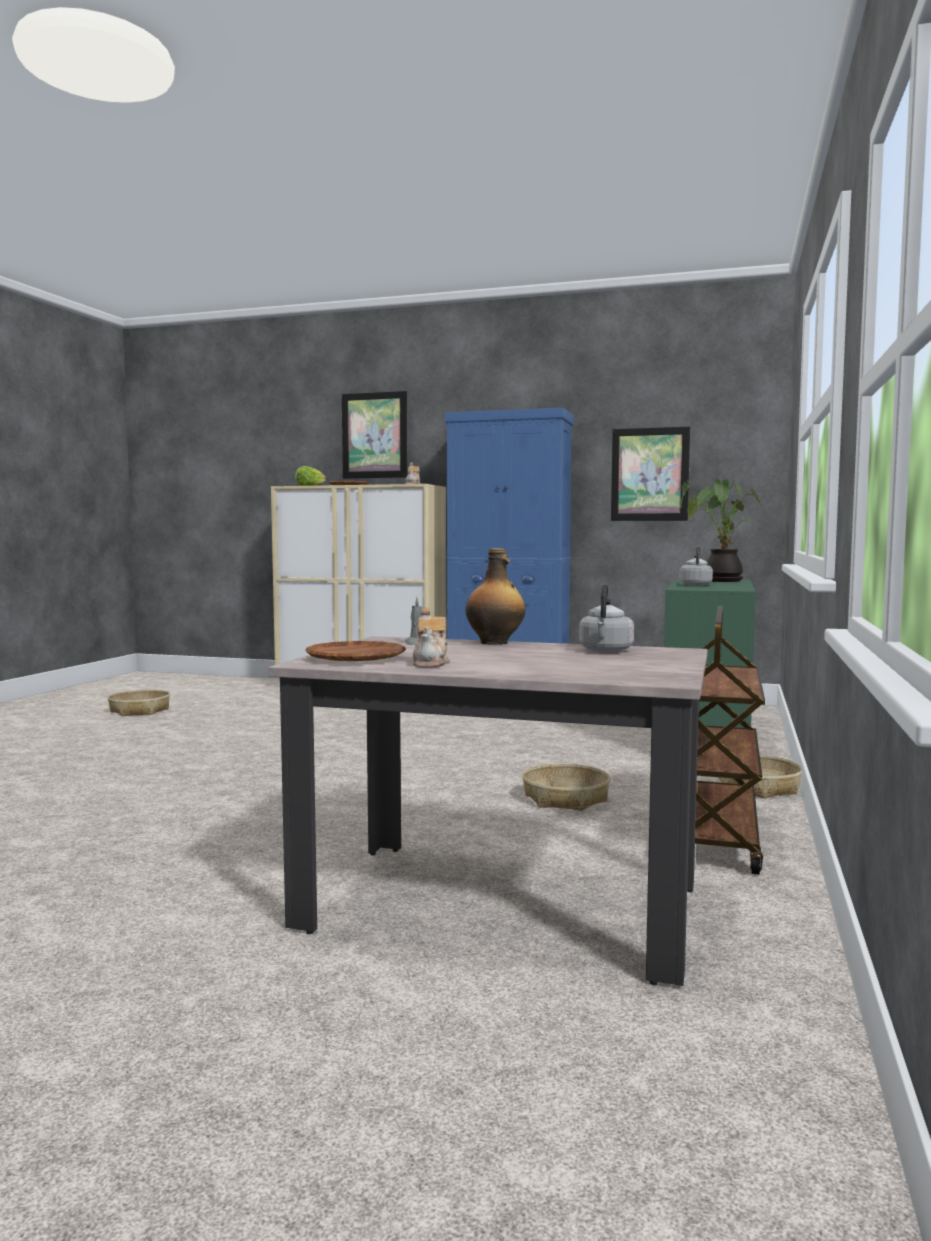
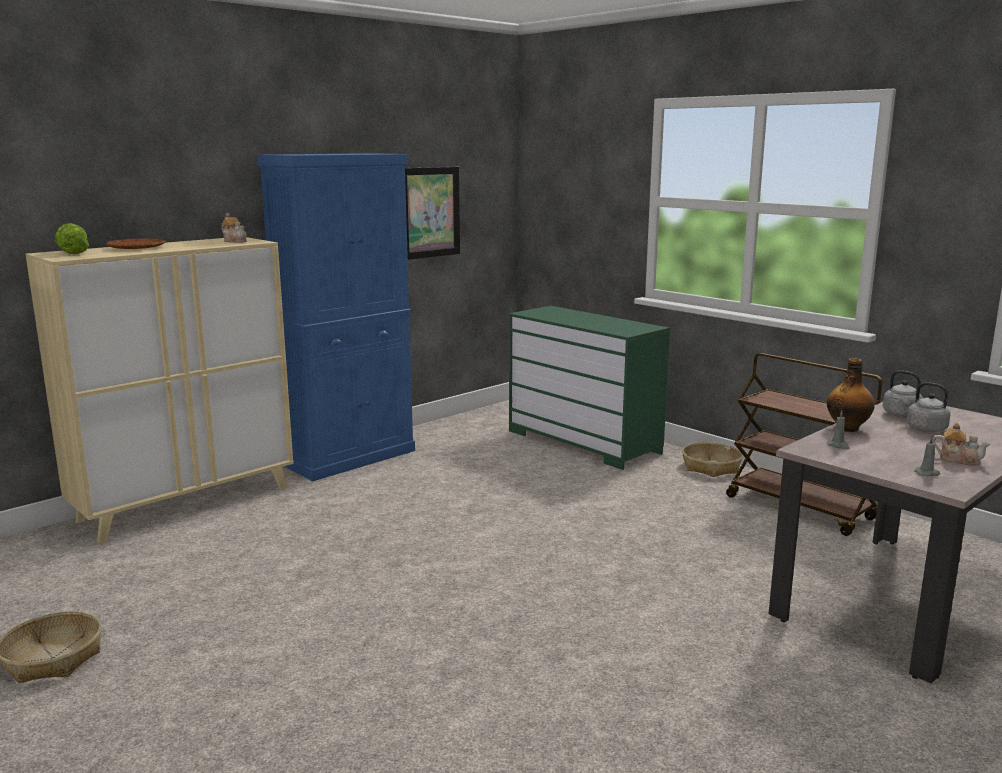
camera: 60 degrees left, 10 degrees up
(355, 658) = (927, 473): brown plate -> grey candle
(374, 435) = (139, 172): picture -> none
(565, 799) = (694, 524): basket -> none
(695, 585) = (594, 324): grey kettle -> grey kettle (923, 428)
(719, 581) = (556, 312): potted plant -> none

